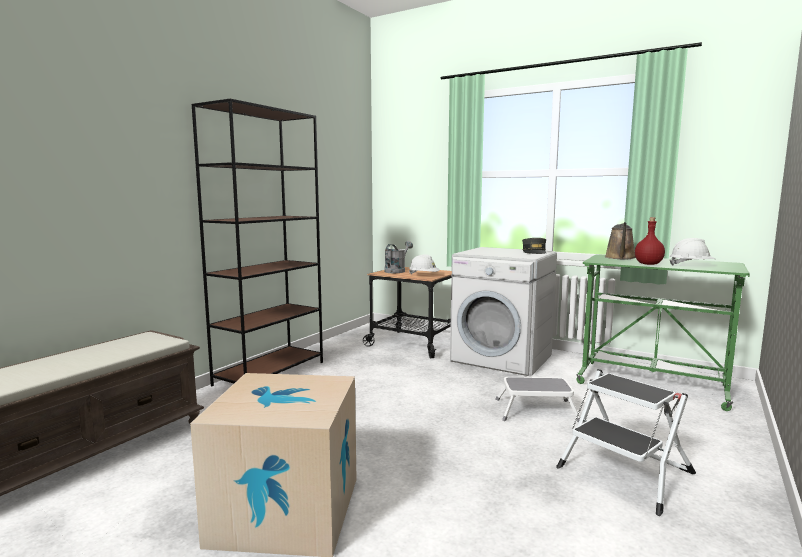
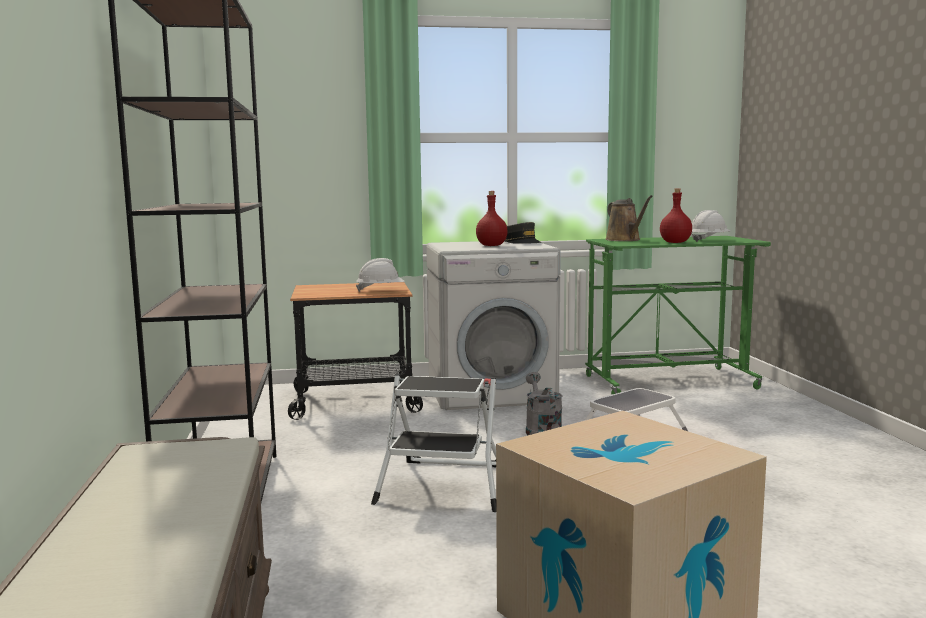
camera: 40 degrees left, 0 degrees up
(397, 271) = (320, 290): grey watering can -> grey watering can (541, 430)
(500, 253) = (491, 245): none -> red bottle
(626, 472) = (794, 458): step ladder -> step ladder (444, 485)

